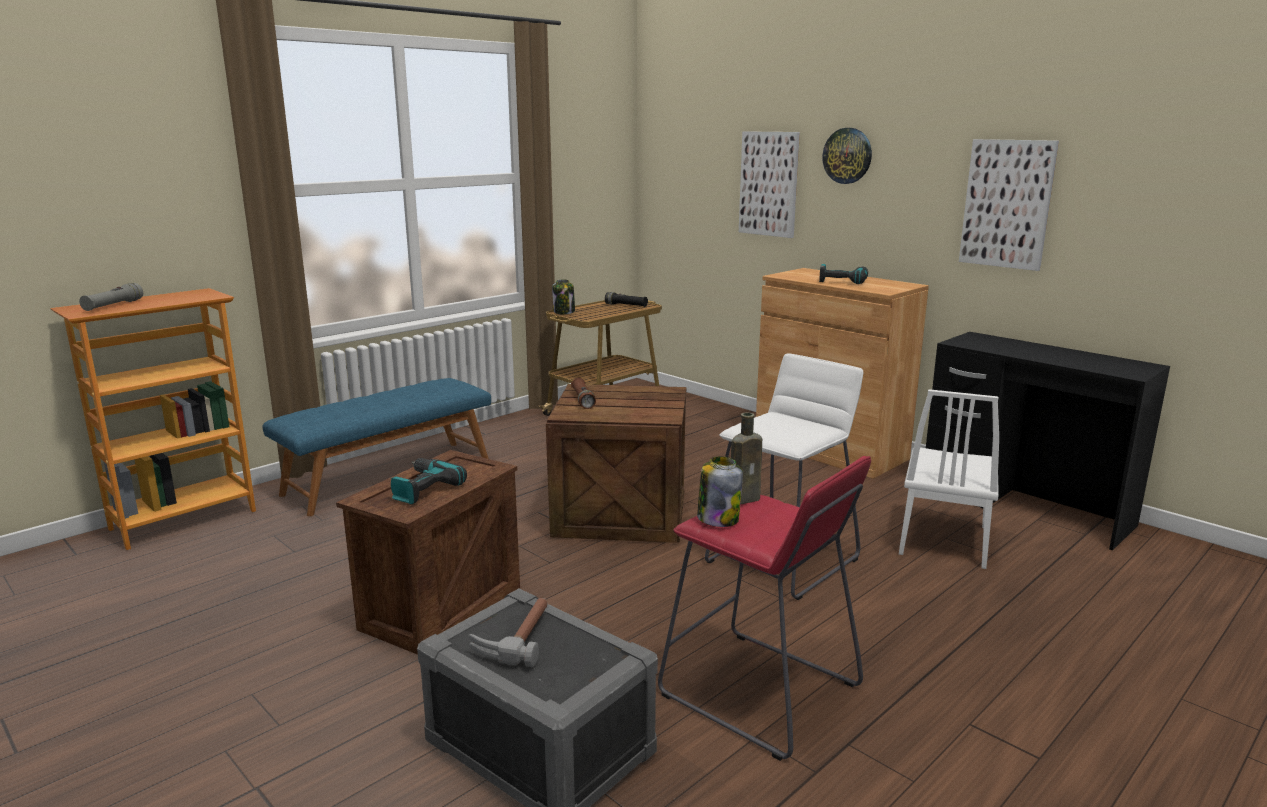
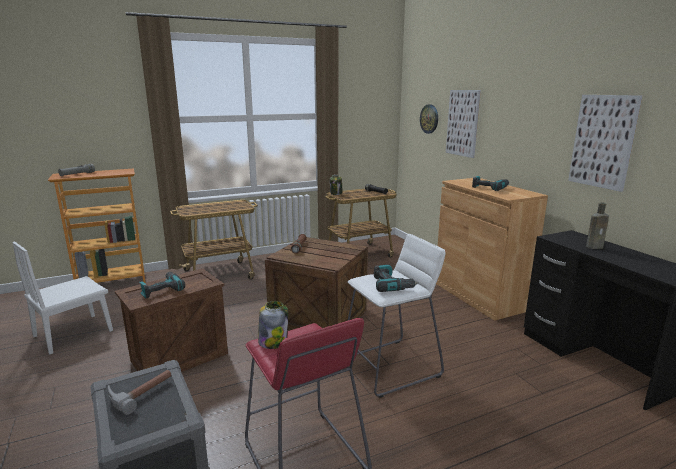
camera: 20 degrees right, 0 degrees up
(388, 476) = (220, 274): blue bench -> cart
(746, 498) = (307, 330): brown bottle -> brown bottle (595, 247)
(793, 430) = (392, 285): none -> power drill
(847, 155) = (506, 105): wall clock -> wall clock (429, 119)
(943, 539) = (513, 374): white chair -> white chair (73, 333)

